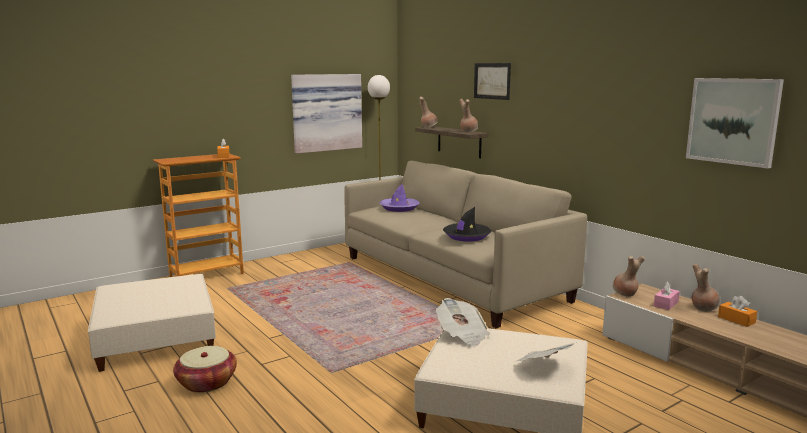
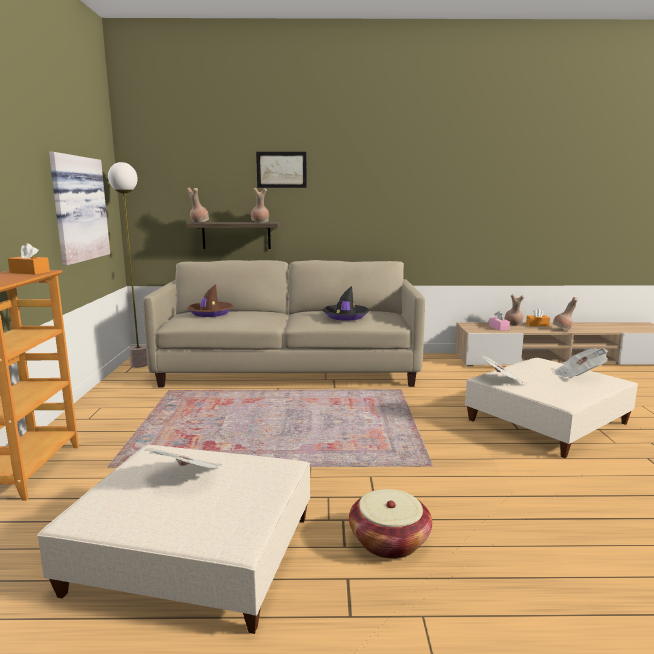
camera: 55 degrees left, 0 degrees up
(166, 291) = (187, 477): none -> newspaper
(399, 208) = (210, 313): purple hat -> brown hat
(625, 294) = (471, 329): brown vase -> brown vase (562, 329)
(733, 121) = (518, 193): picture -> none

